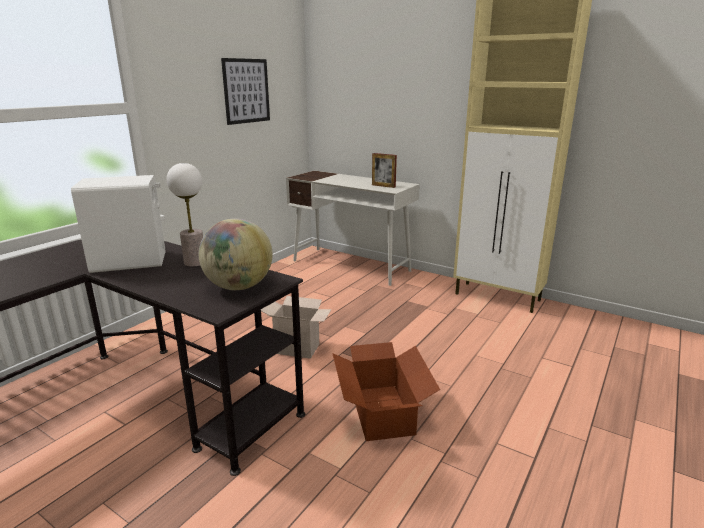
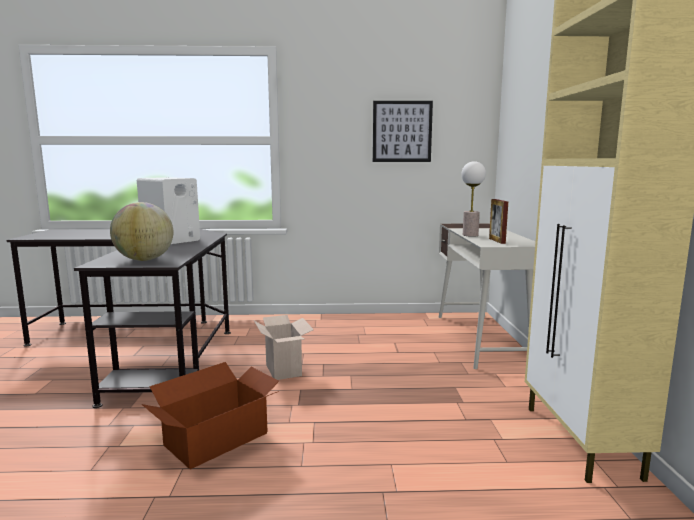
camera: 55 degrees right, 10 degrees down
(195, 262) = (184, 247): table lamp -> table lamp (470, 235)

